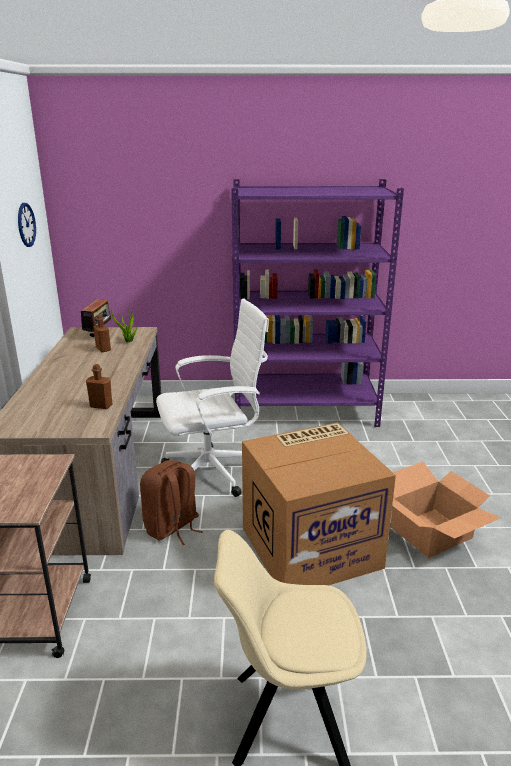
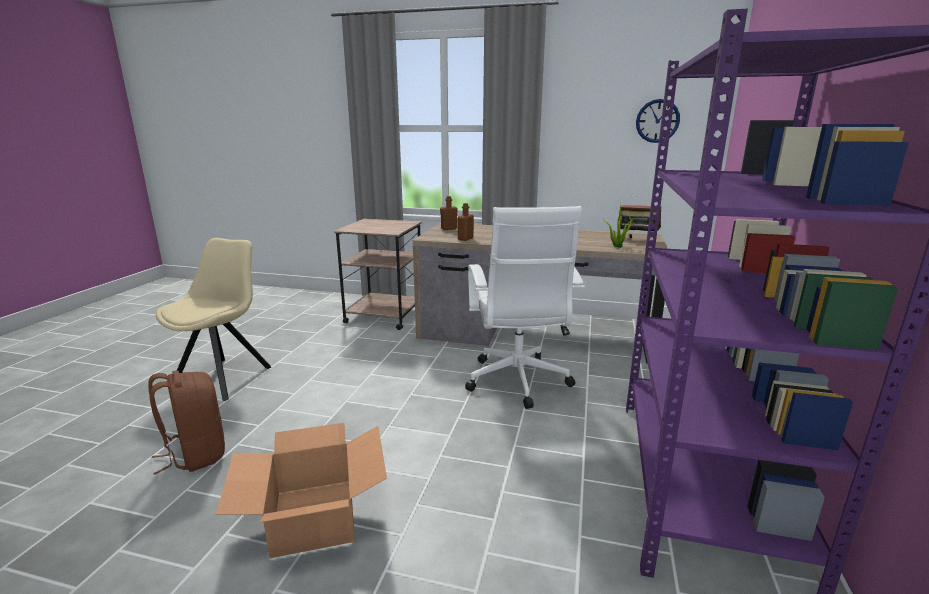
camera: 105 degrees right, 5 degrees down
(103, 349) = (593, 240): brown bottle -> brown bottle (449, 229)
(172, 528) = (437, 357): brown backpack -> brown backpack (195, 454)
(311, 546) = (364, 418): cardboard box -> none

